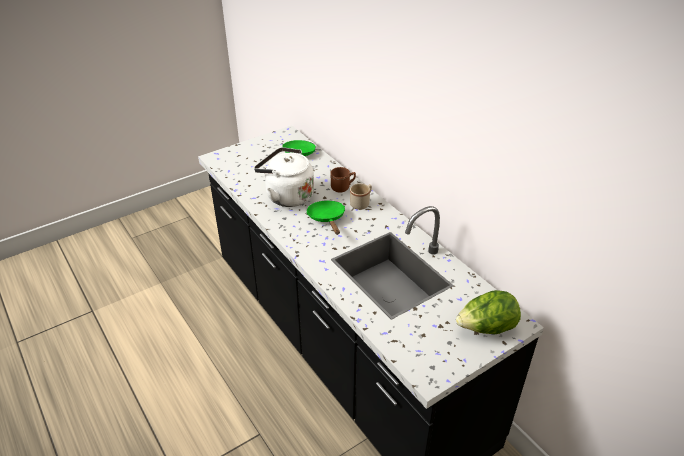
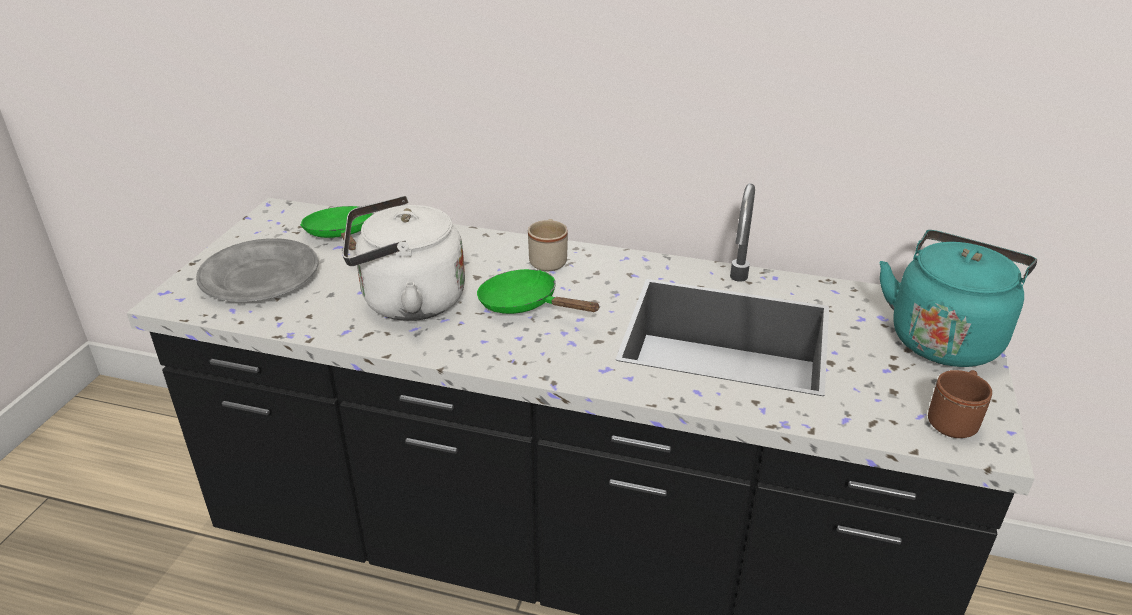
camera: 40 degrees left, 5 degrees down
(251, 161) = (261, 276): none -> grey plate
(343, 187) = (487, 250): brown mug -> brown mug (954, 420)
(486, 328) = (945, 338): lettuce -> turquoise kettle

